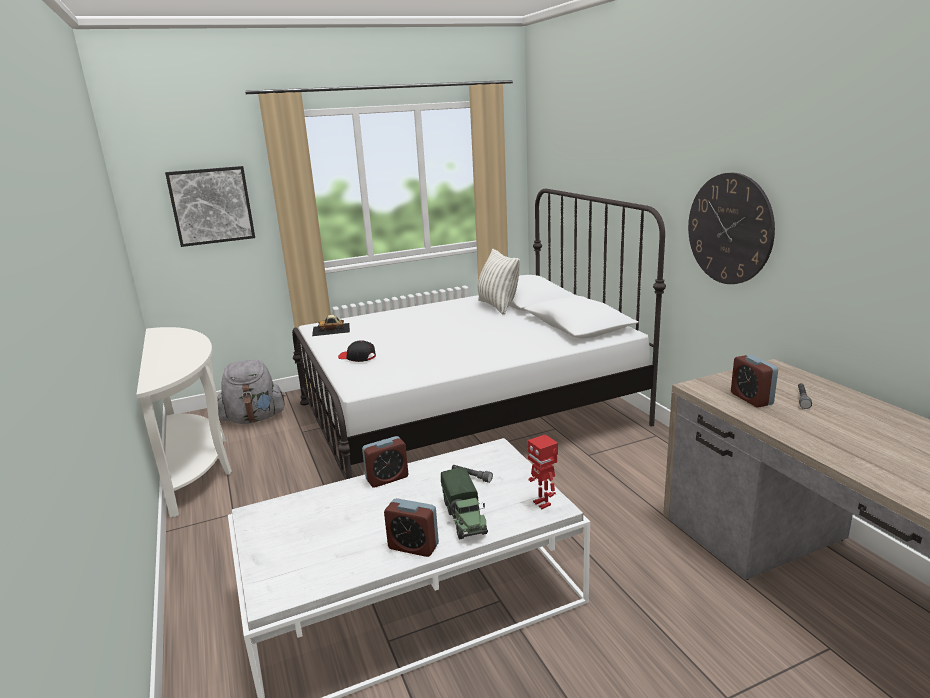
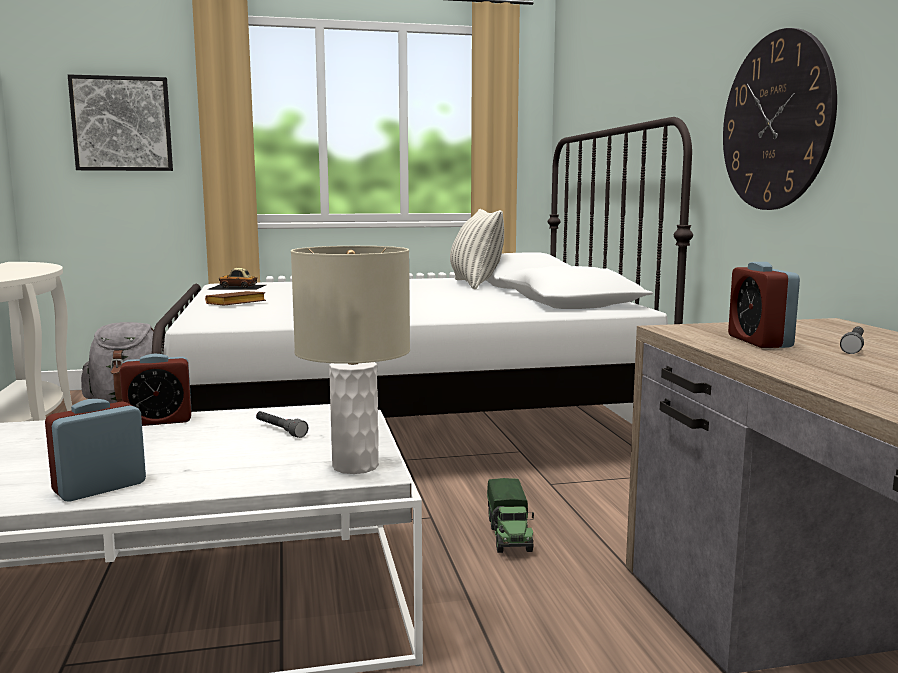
camera: 10 degrees right, 10 degrees down
(357, 357) = (235, 304): black cap -> brown book
(413, 546) = (100, 488): alarm clock -> alarm clock turned 105 degrees clockwise
(464, 518) = (216, 468): toy truck -> toy truck (509, 535)
(543, 503) = (356, 466): toy robot -> beige table lamp

